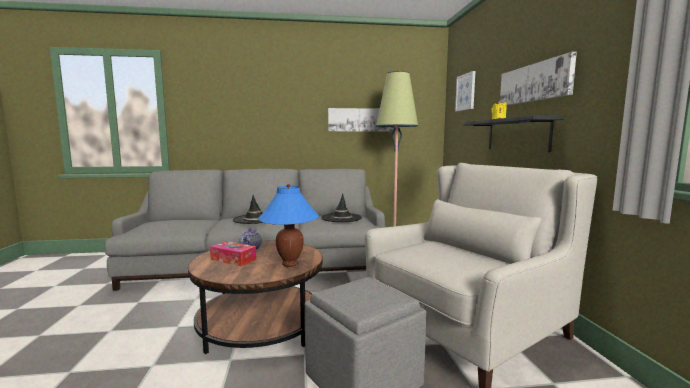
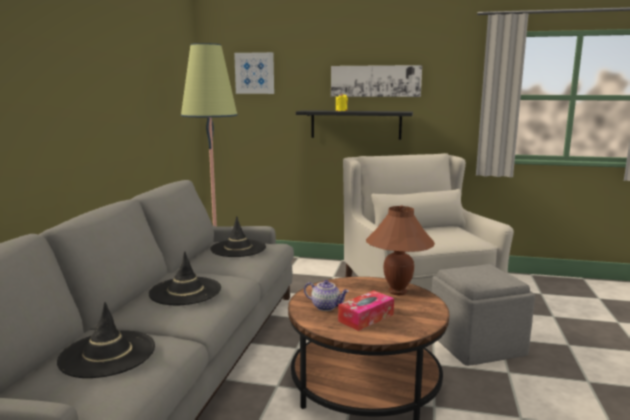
camera: 70 degrees left, 5 degrees up
(179, 222) = (107, 354): none -> black hat
(290, 264) = (397, 292): blue table lamp -> brown table lamp
(361, 120) = (143, 106): picture -> none

